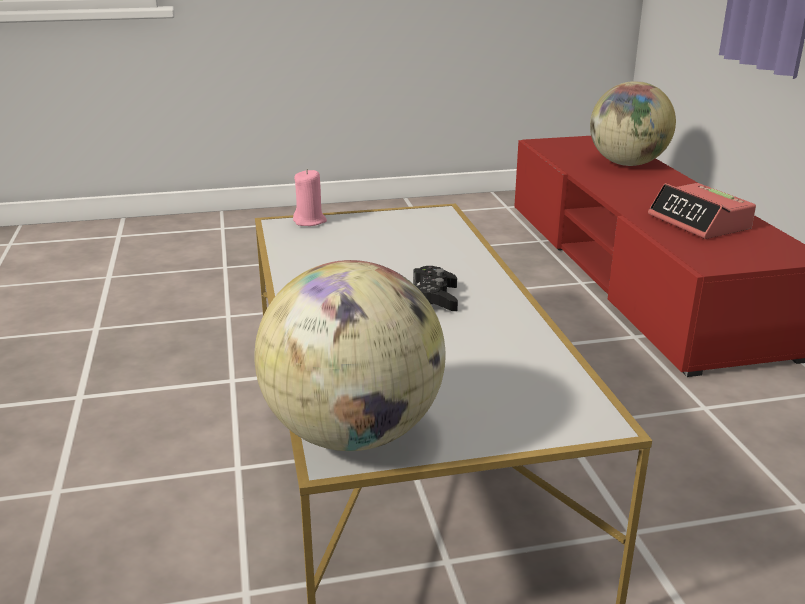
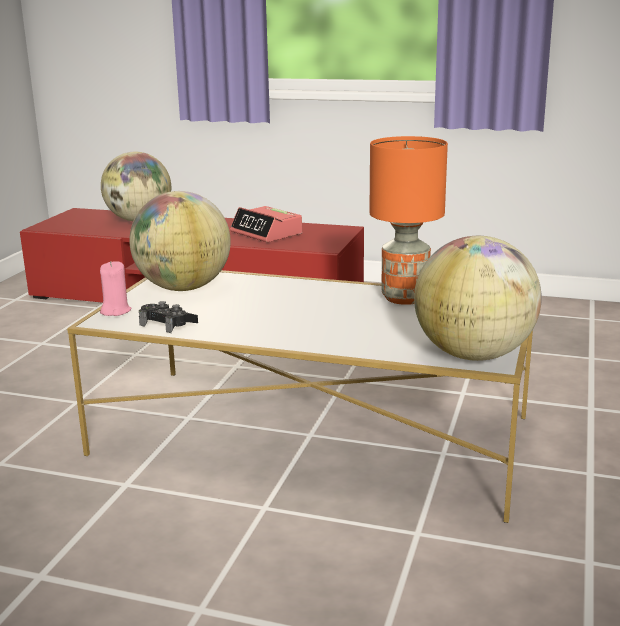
camera: 60 degrees left, 5 degrees down
(401, 228) = (183, 288): none -> globe
(434, 297) = (318, 303): black game controller -> black game controller (168, 324)
(512, 343) = (405, 298): none -> orange table lamp
(699, 222) = (266, 233): alarm clock -> alarm clock turned 45 degrees clockwise

